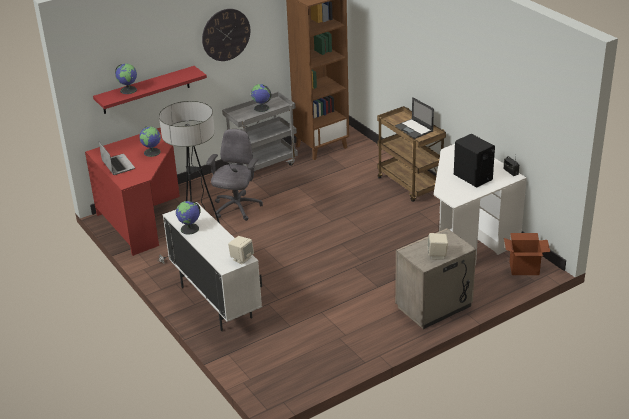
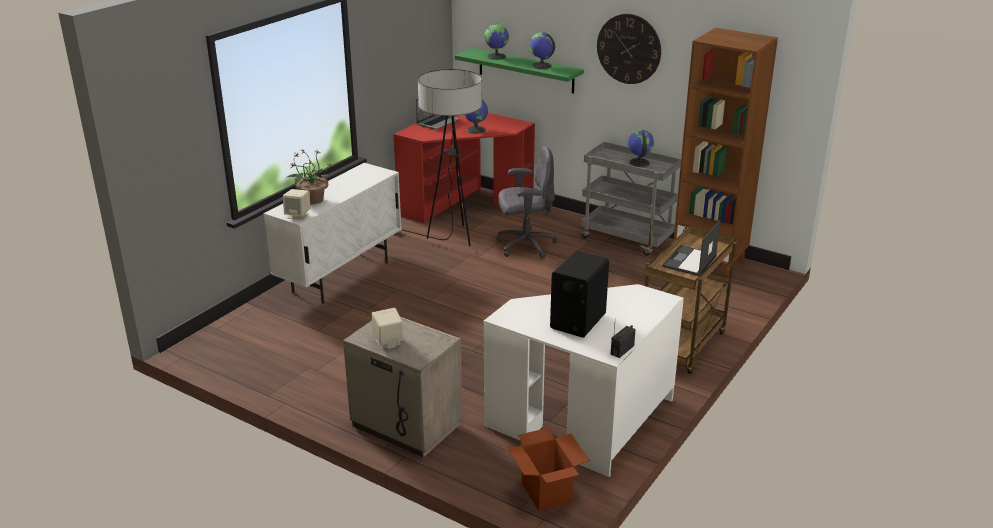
camera: 65 degrees right, 5 degrees down
(146, 90) = (526, 70): red shelf -> green shelf
(190, 229) = (342, 180): globe -> globe (541, 66)
(217, 248) = (312, 200): none -> potted plant

